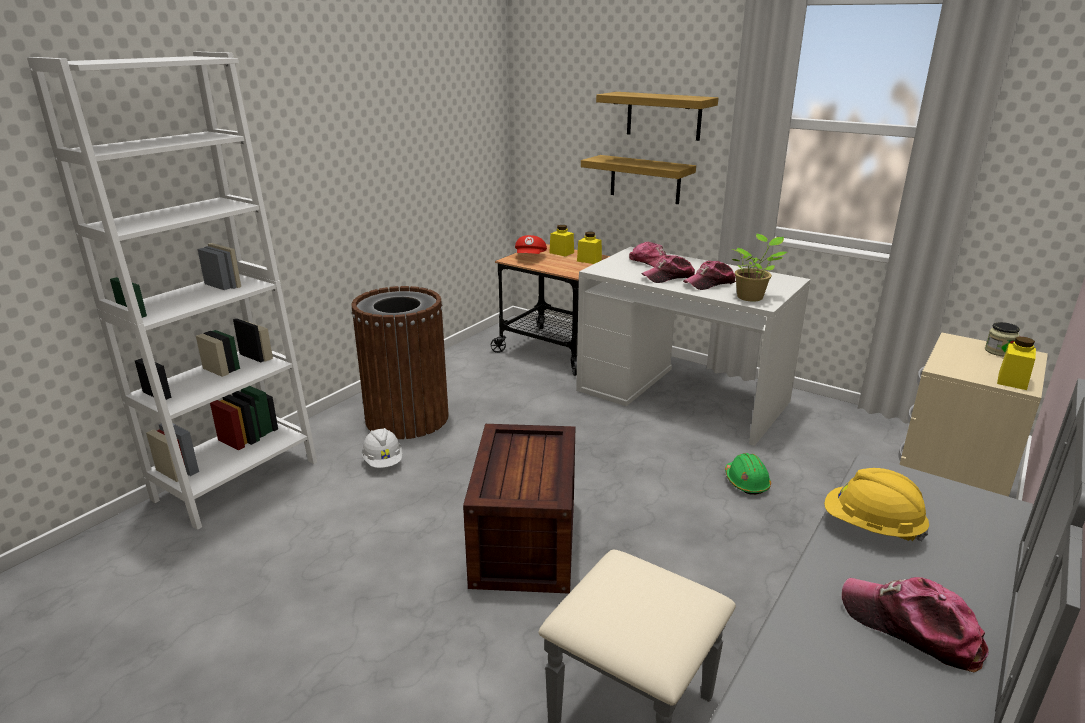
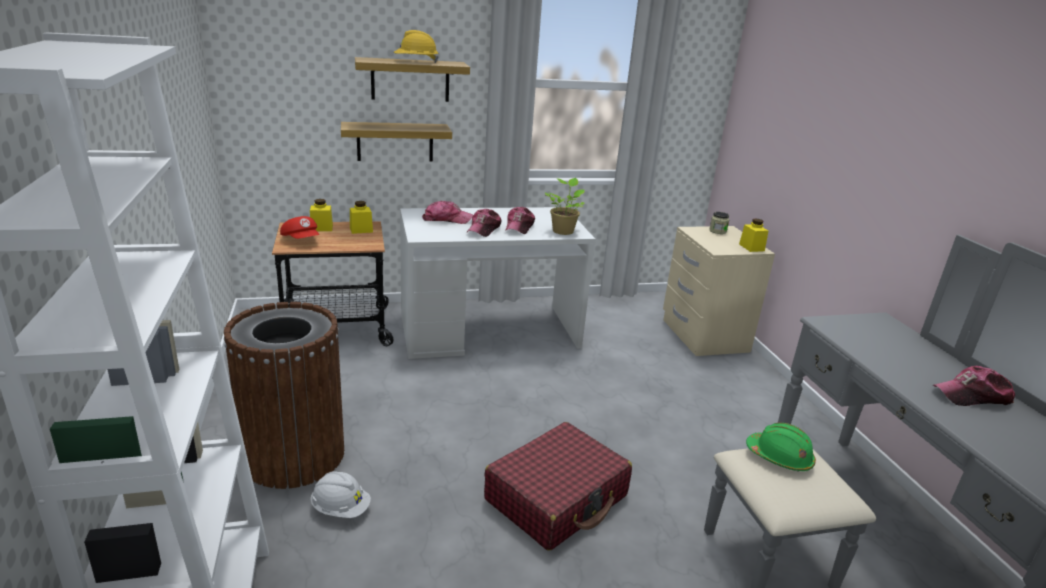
camera: 50 degrees left, 0 degrees up
(525, 540) = (557, 498): crate -> red suitcase
(746, 482) = (612, 376): green hard hat -> green hard hat (779, 457)
(871, 527) = (879, 356): yellow hard hat -> yellow hard hat (416, 62)

